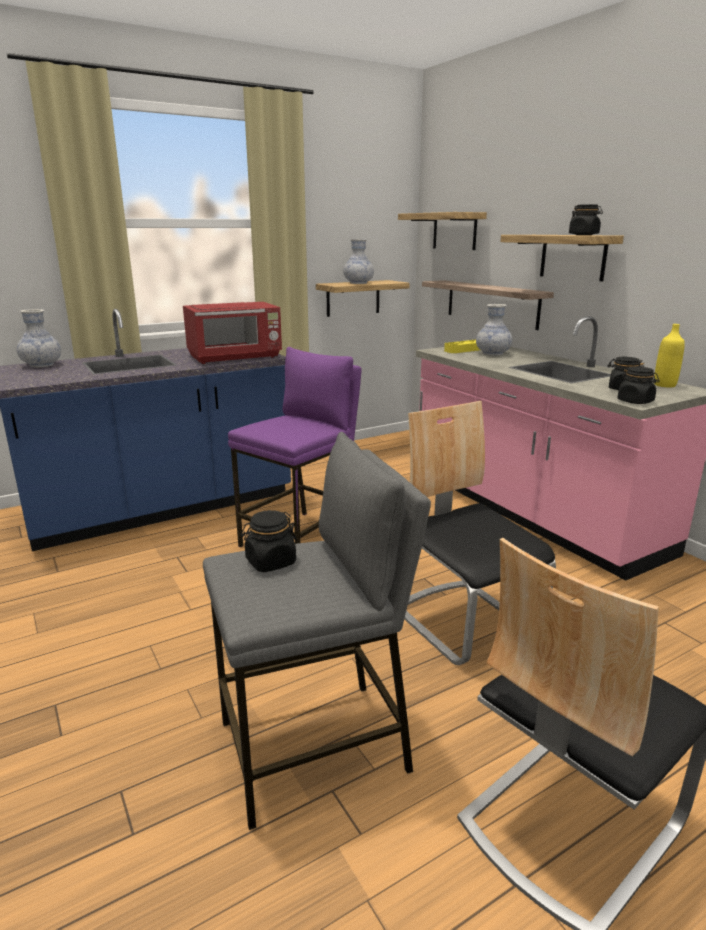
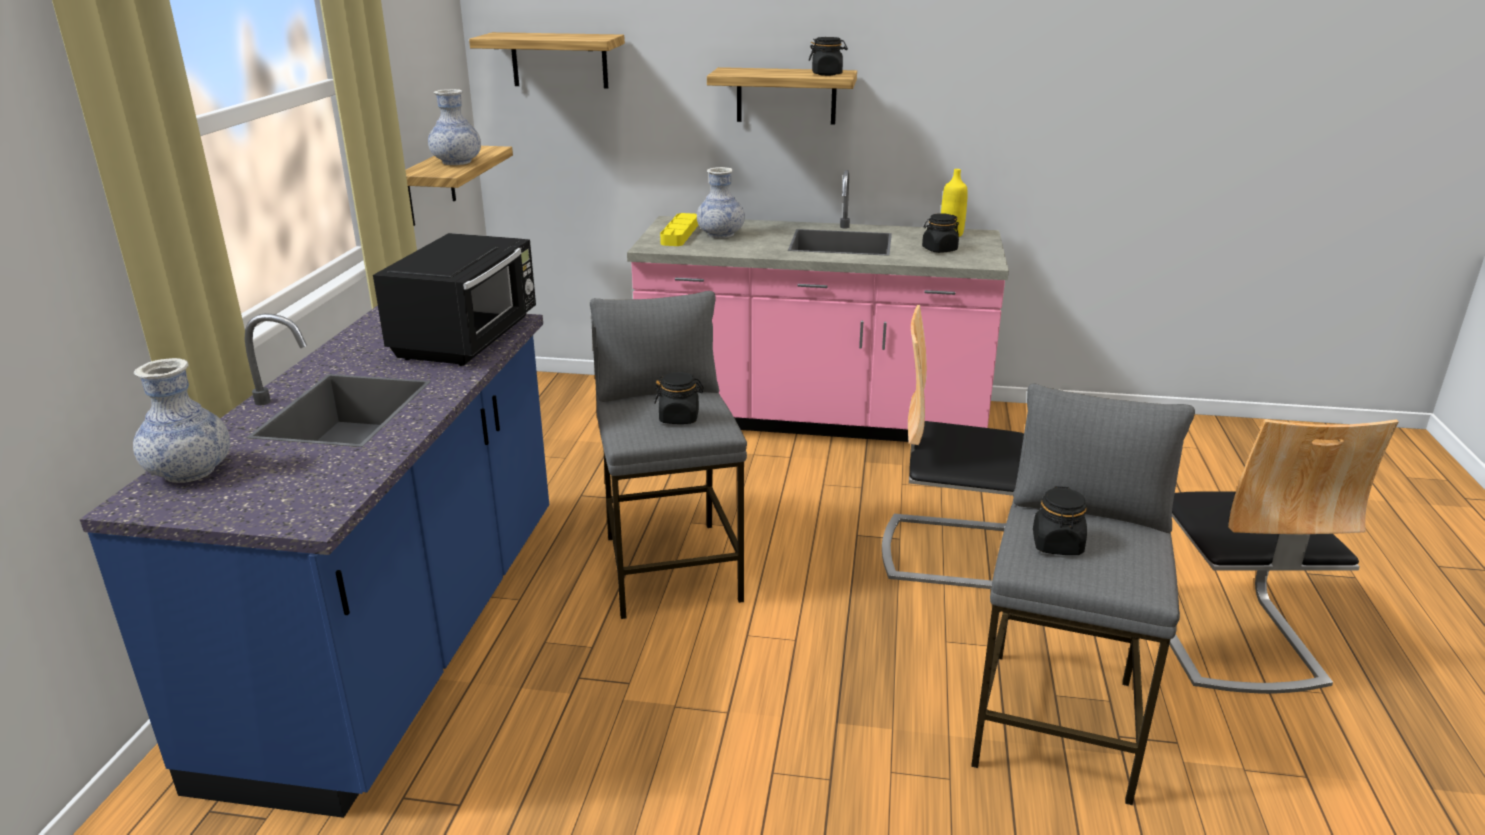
camera: 50 degrees left, 5 degrees up
(236, 357) = (468, 338): red microwave -> black microwave
(301, 539) = (671, 567): purple stool -> grey stool
(491, 303) = (653, 162): shelf -> none
(635, 401) = (983, 262): black jar -> black jar (679, 418)

